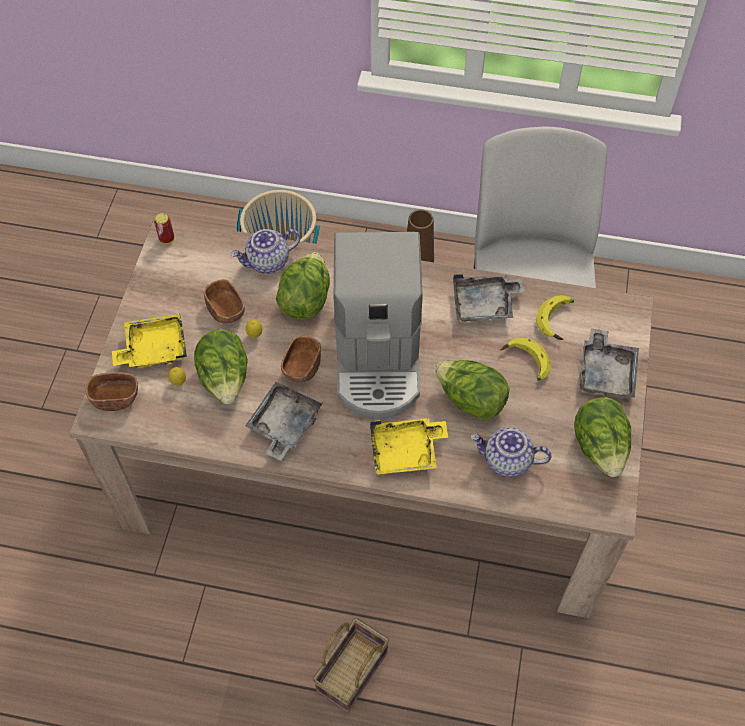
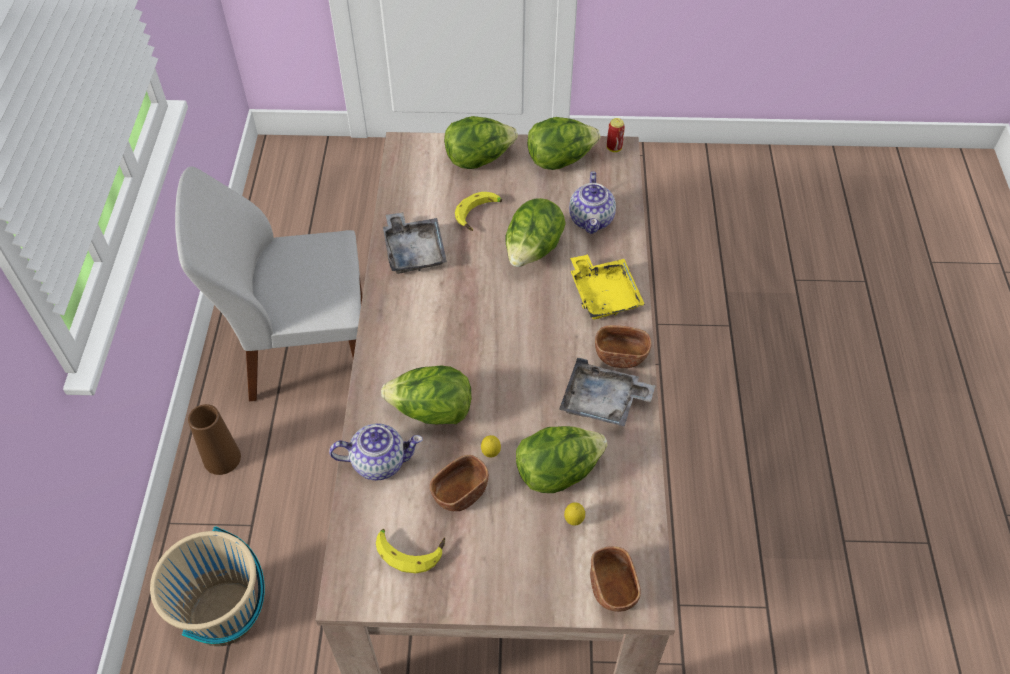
camera: 100 degrees left, 5 degrees down
(154, 348) = (532, 562): yellow tray -> none
(167, 239) = (353, 591): can -> can (614, 148)
(268, 262) = (379, 461): teapot -> teapot turned 60 degrees counterclockwise
(302, 367) = (525, 398): brown bowl -> brown bowl (621, 355)
(352, 674) = (725, 449): basket -> none
(378, 358) = (499, 331): coffee machine -> none
(558, 320) = (425, 195): banana -> banana (410, 548)
(606, 372) = (479, 159): grey tray -> lettuce

